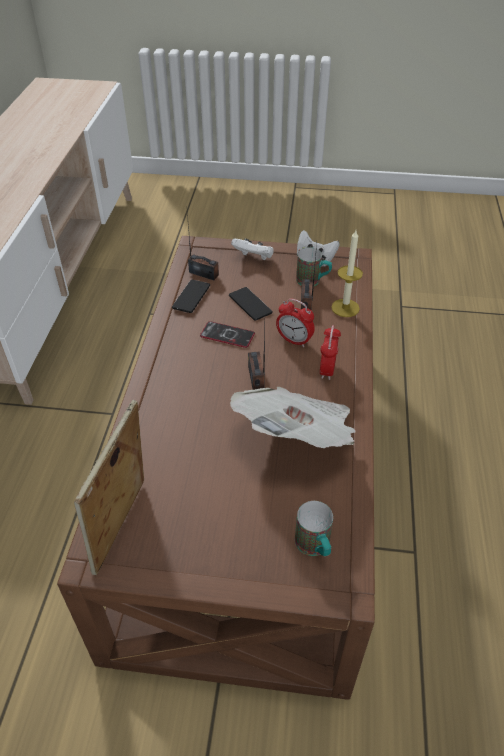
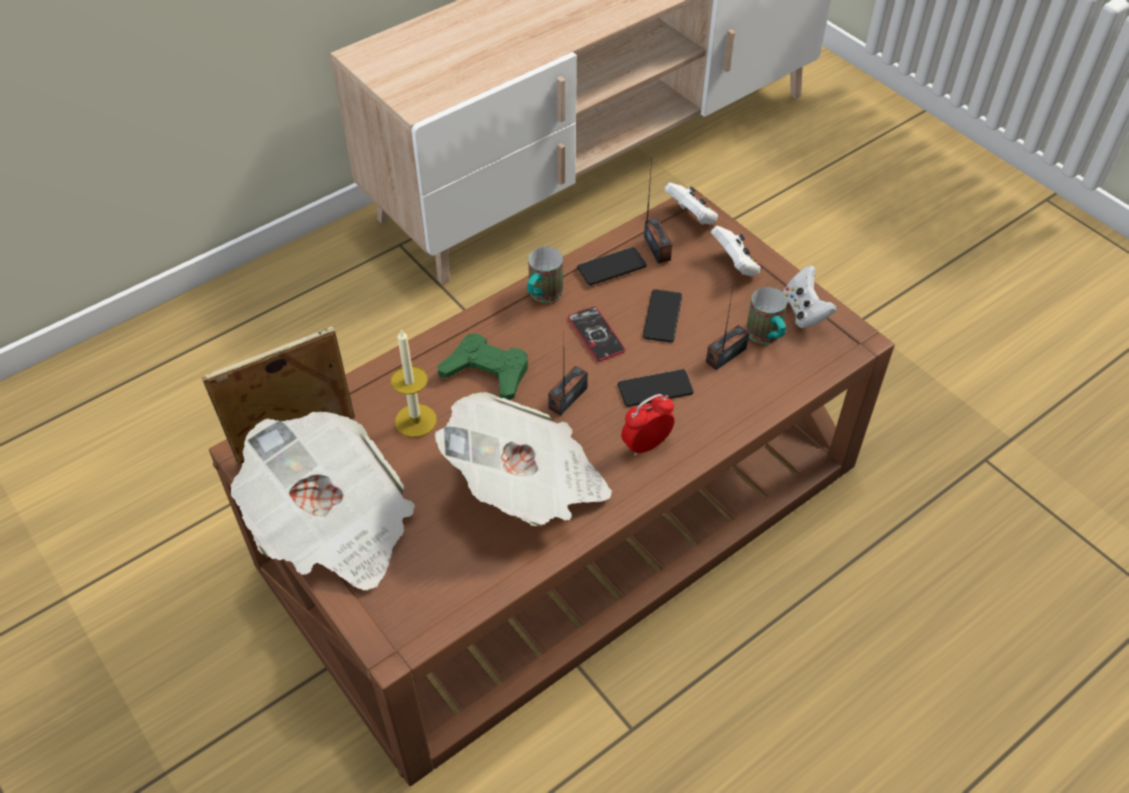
camera: 45 degrees right, 5 degrees up
(191, 396) = (487, 372): none -> green game controller
(201, 249) = (691, 217): none -> white game controller
(215, 555) = (333, 526): none -> newspaper
(294, 340) = (655, 389): alarm clock -> phone
(315, 547) = (416, 591): mug -> mug (542, 295)
(345, 308) = (758, 392): candle -> candle (415, 420)

